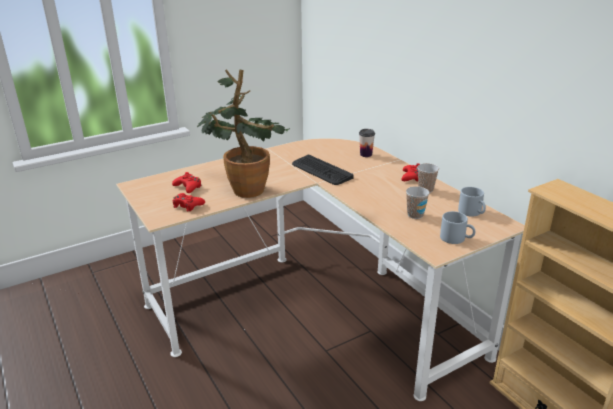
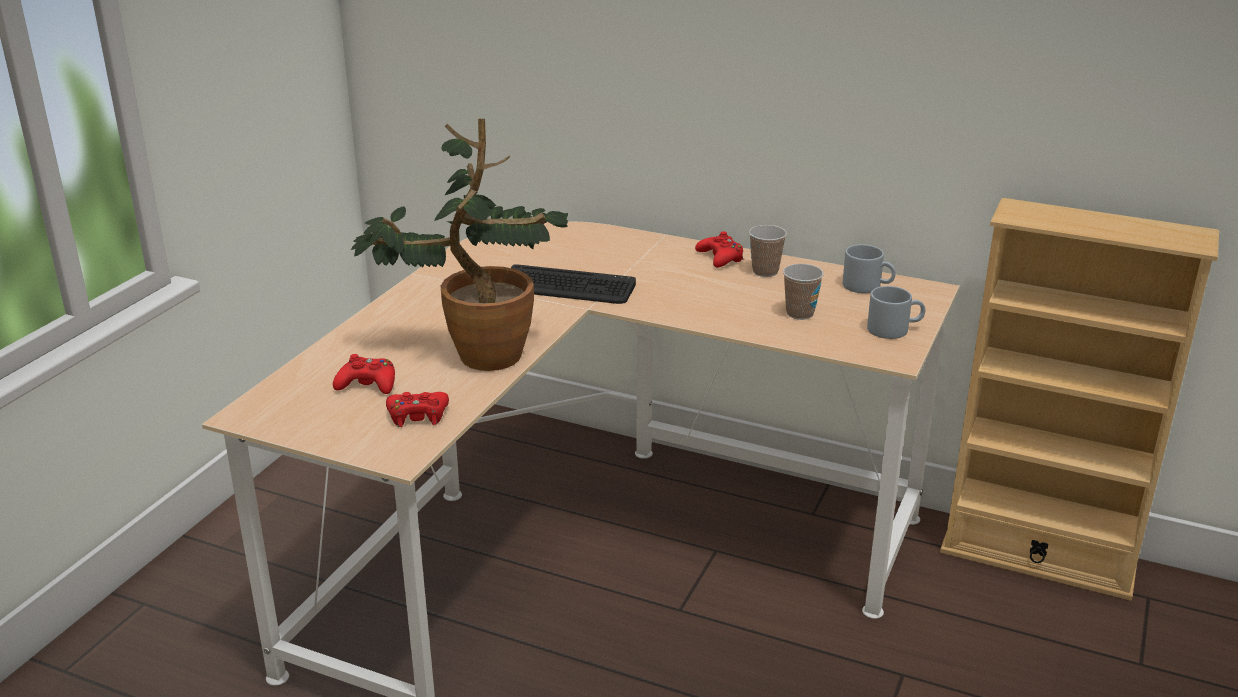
camera: 35 degrees left, 0 degrees up
(366, 154) = (602, 240): cup -> none

